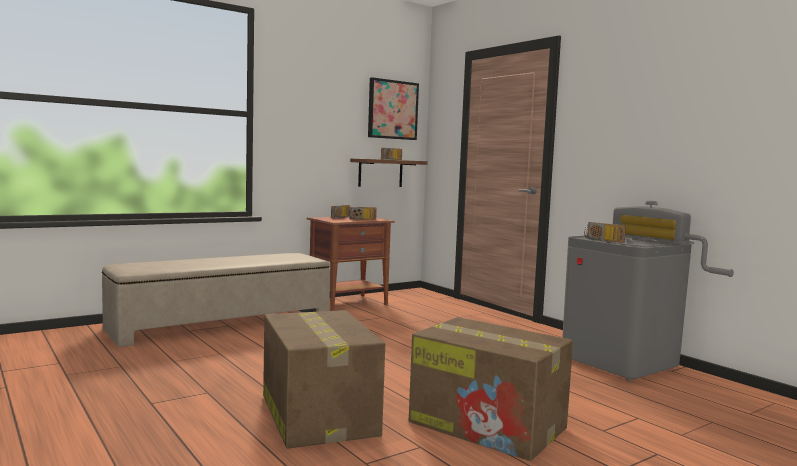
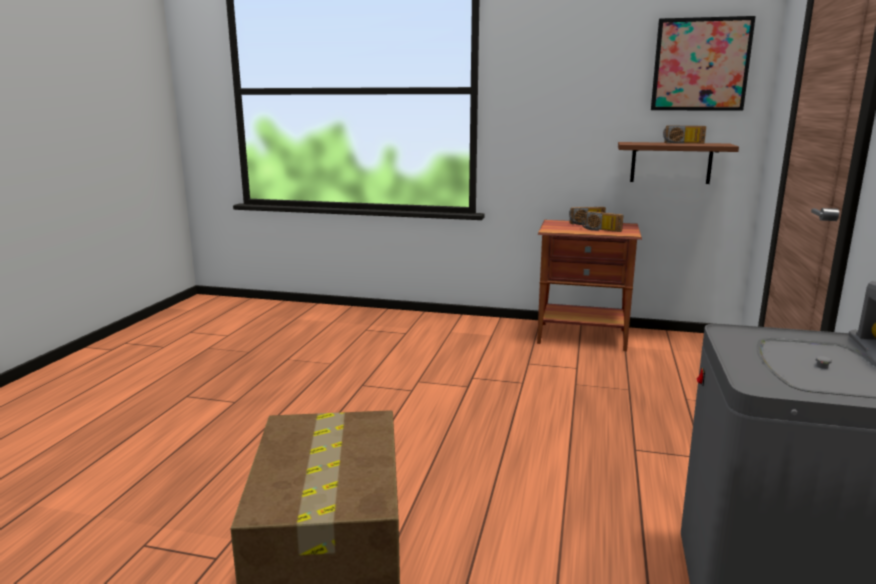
camera: 50 degrees right, 10 degrees up
(223, 323) = (406, 329): beige bench -> none
(317, 414) = (242, 466): cardboard box -> none
(602, 240) = (737, 349): radio -> none

